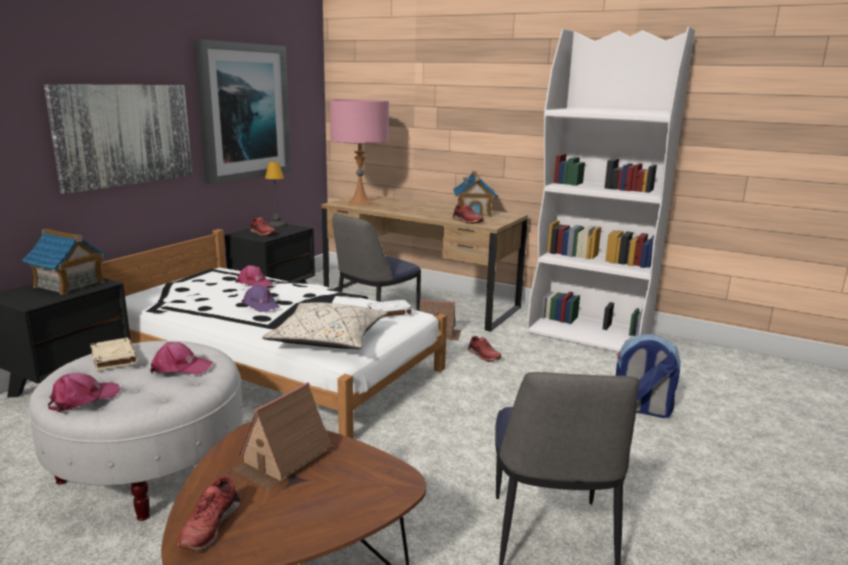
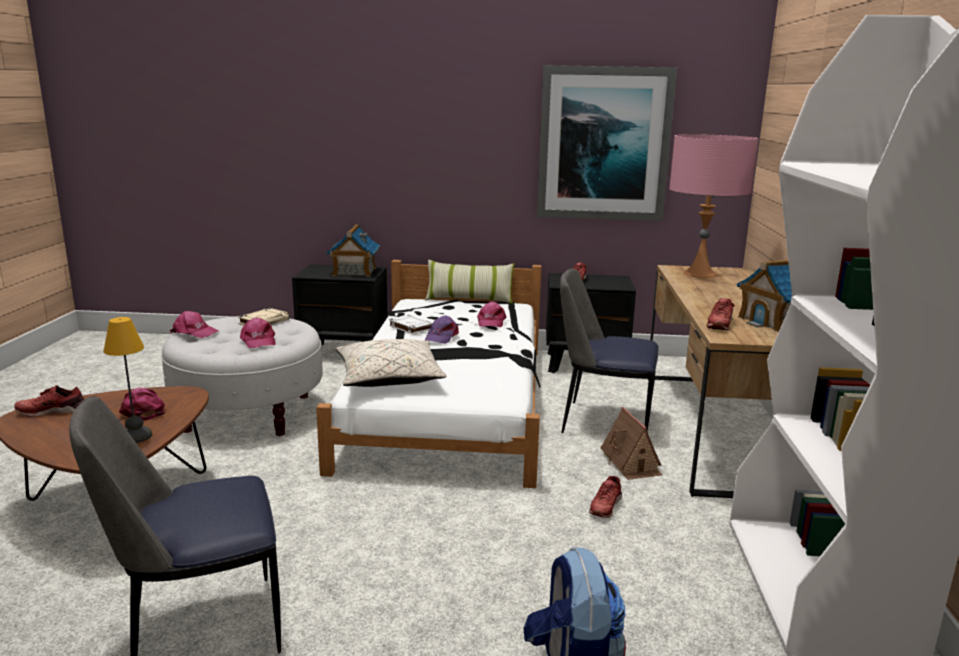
camera: 65 degrees right, 0 degrees up
(125, 135) = (450, 156): picture -> none
(175, 279) = (469, 299): none -> pillow
(276, 225) = (616, 278): table lamp -> table lamp (136, 436)
(282, 459) = (142, 410): toy house -> pink cap
(389, 312) = (492, 387): white book -> white book (411, 327)

